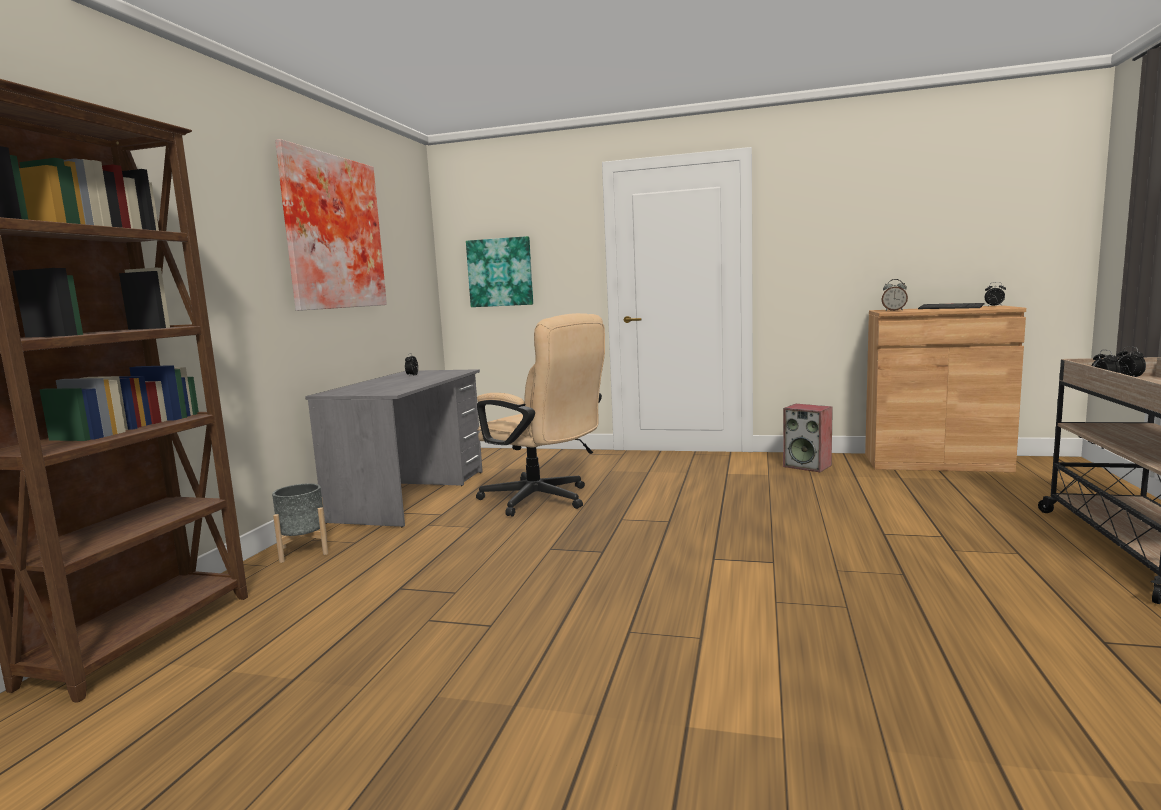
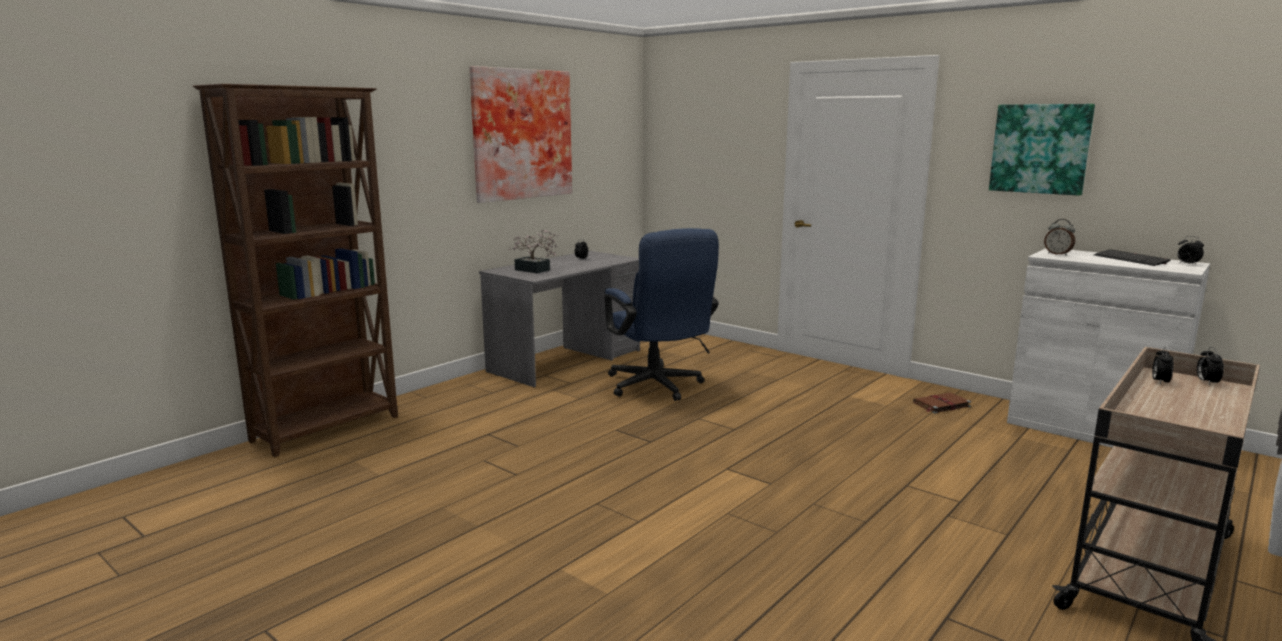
camera: 25 degrees right, 5 degrees up
(304, 551) = (456, 391): grey planter -> none
(377, 388) = (535, 270): none -> potted plant
(500, 272) = (693, 163): picture -> picture (1040, 149)
(543, 500) = (658, 387): beige office chair -> blue office chair
(808, 466) = (941, 405): speaker -> brown book
(935, 462) = (1090, 430): brown cabinet -> white cabinet

